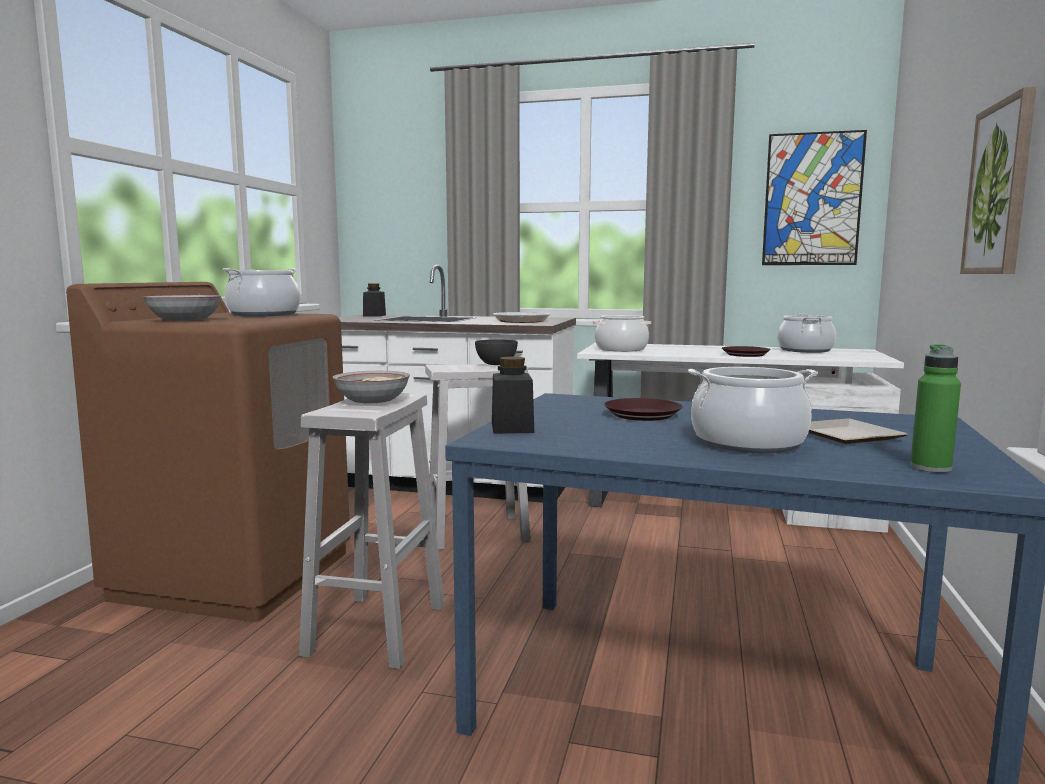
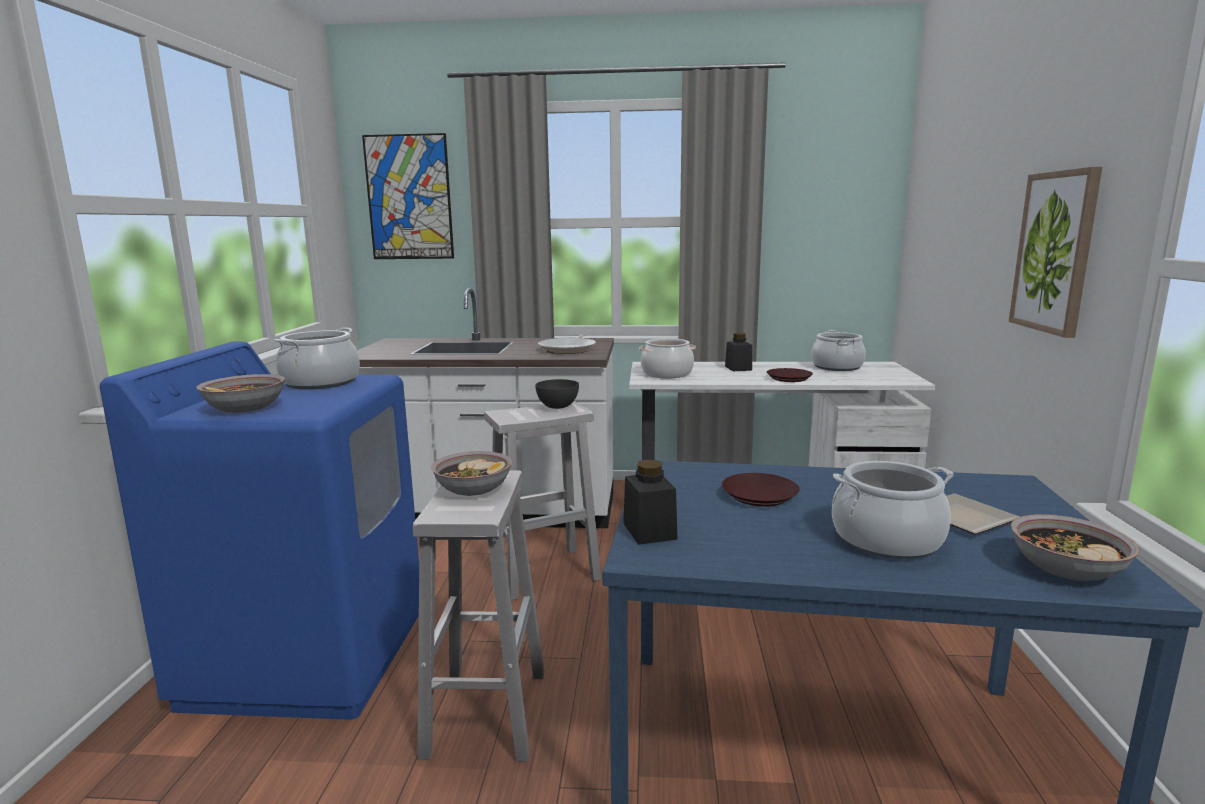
camera: 10 degrees left, 5 degrees up
(235, 574) = (308, 656): brown washing machine -> blue washing machine
(374, 315) = (401, 341): black jar -> black jar (738, 368)
(812, 199) = (837, 218): picture -> picture (409, 197)
(930, 468) = (1066, 569): green bottle -> bowl

